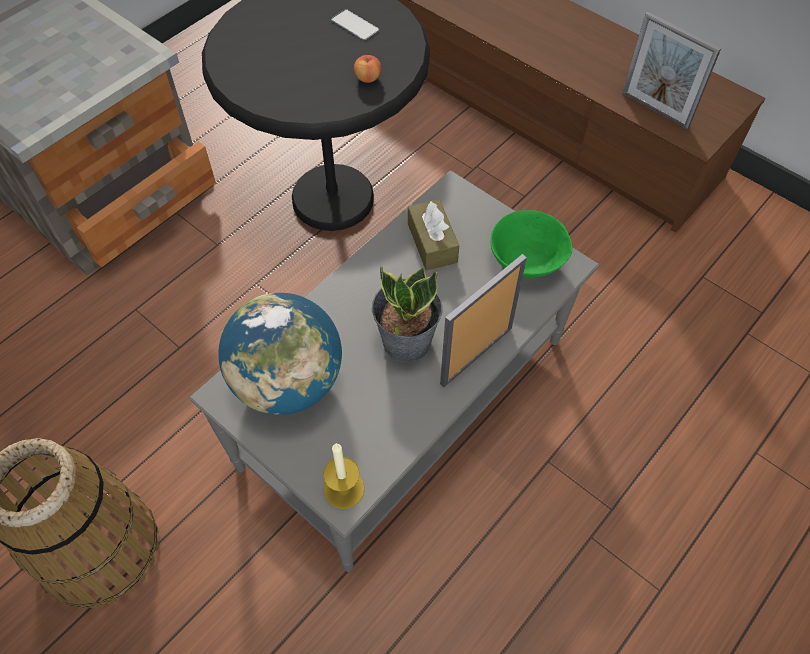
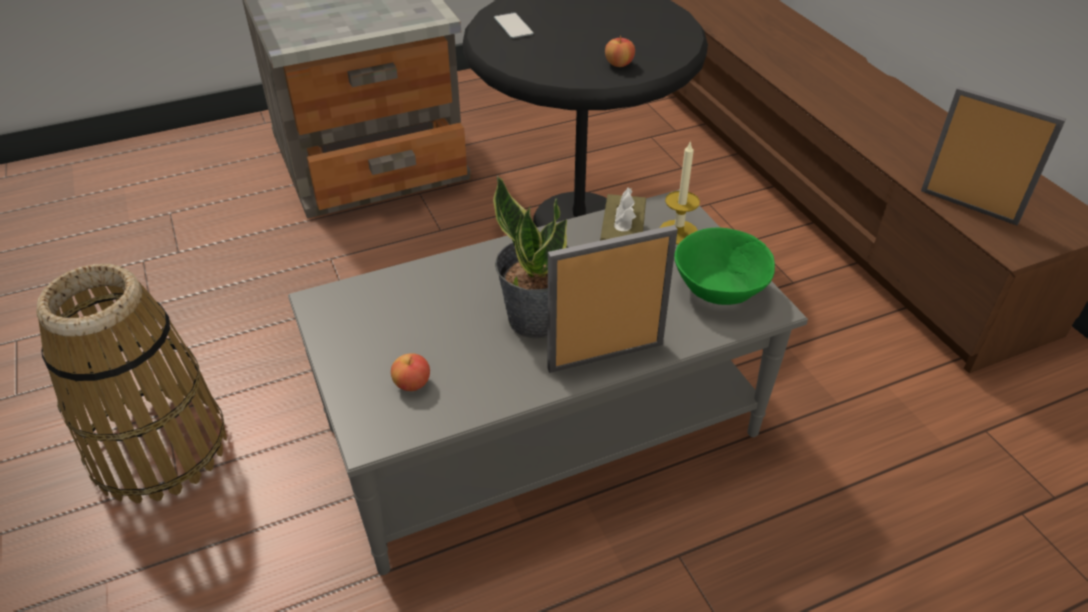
camera: 25 degrees right, 15 degrees down
(288, 382) = (390, 313): globe -> none
(344, 489) = (378, 426): candle -> candle (678, 232)
(346, 440) = (412, 383): none -> apple
(355, 25) = (635, 24): phone -> phone (513, 26)
(655, 110) = (968, 206): picture frame -> picture frame turned 150 degrees clockwise

